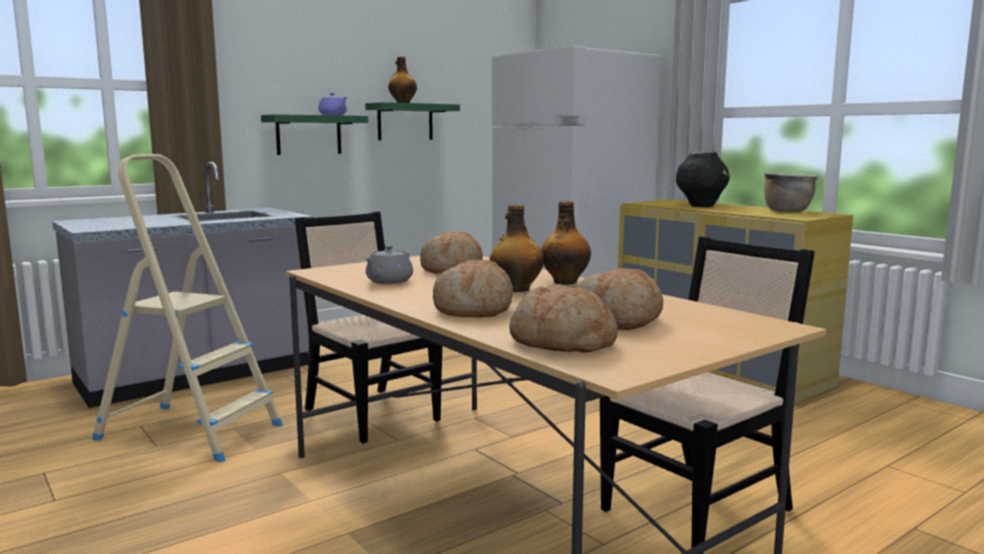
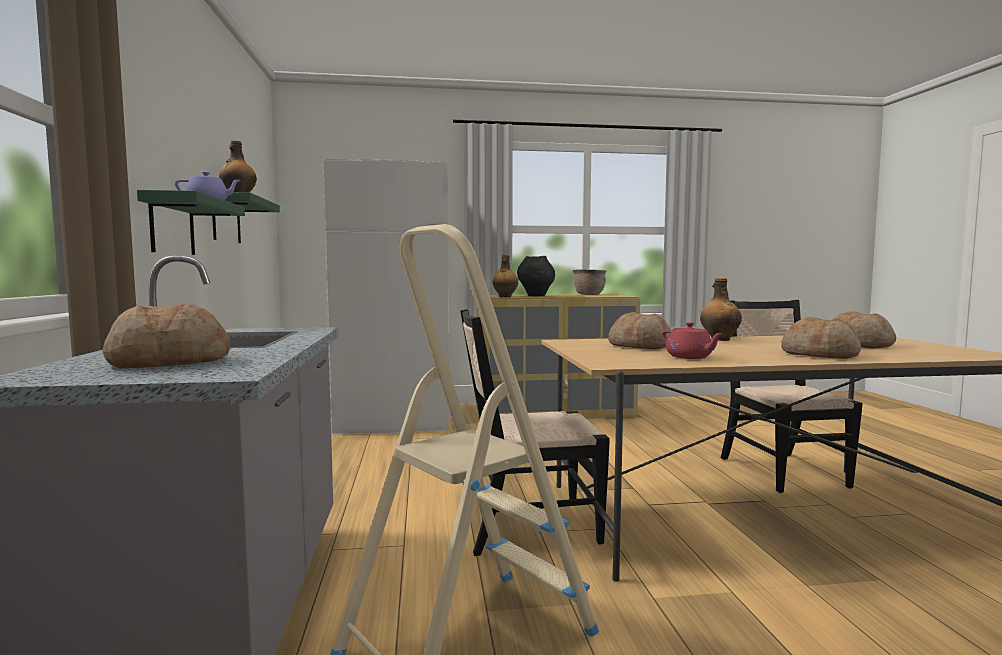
camera: 60 degrees left, 5 degrees down
(388, 282) = (690, 357): grey teapot -> red teapot
(516, 289) = (745, 346): bottle -> bottle (505, 297)
(562, 342) = (929, 354): bread -> bread (168, 362)

